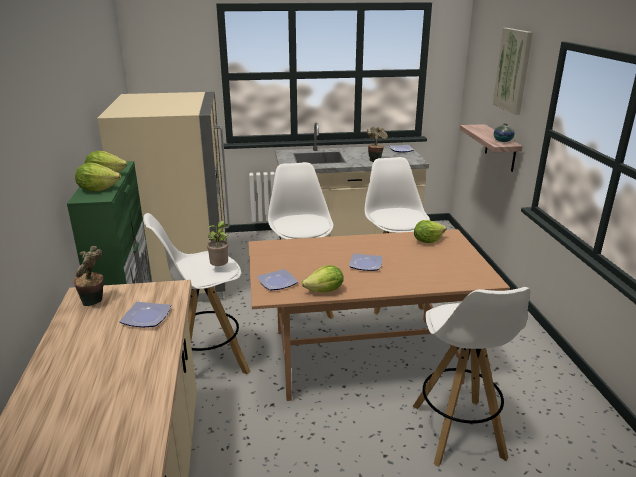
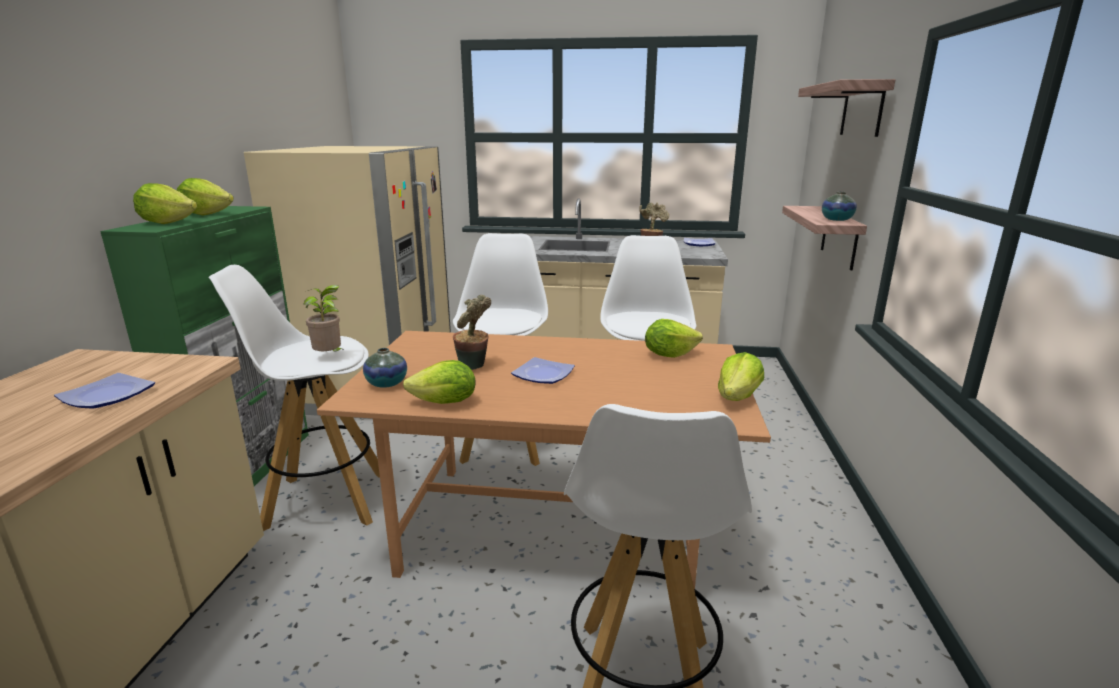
camera: 15 degrees right, 5 degrees down
(94, 302) = (75, 369): potted plant -> potted plant (473, 368)
(277, 283) = (386, 383): plate -> vase
(481, 265) = (738, 397): none -> lettuce
(513, 70) = (862, 110): picture -> shelf

